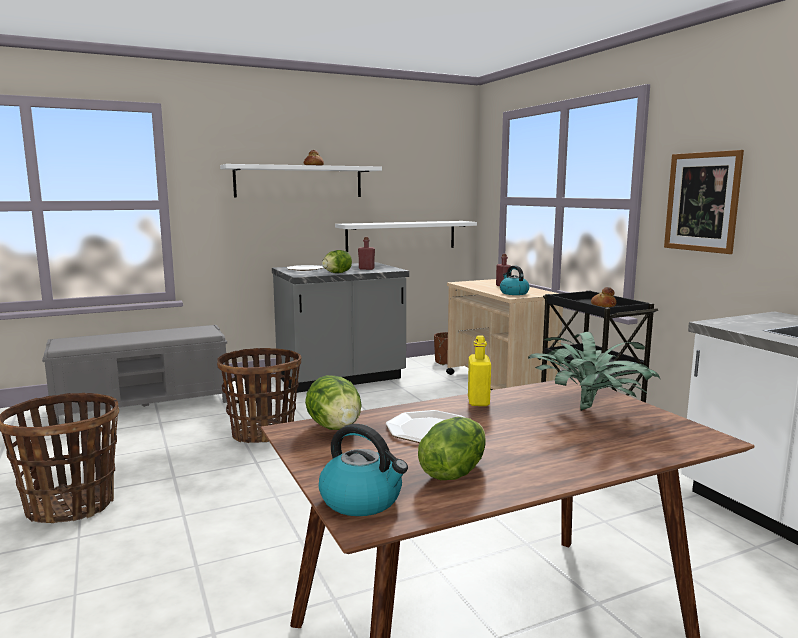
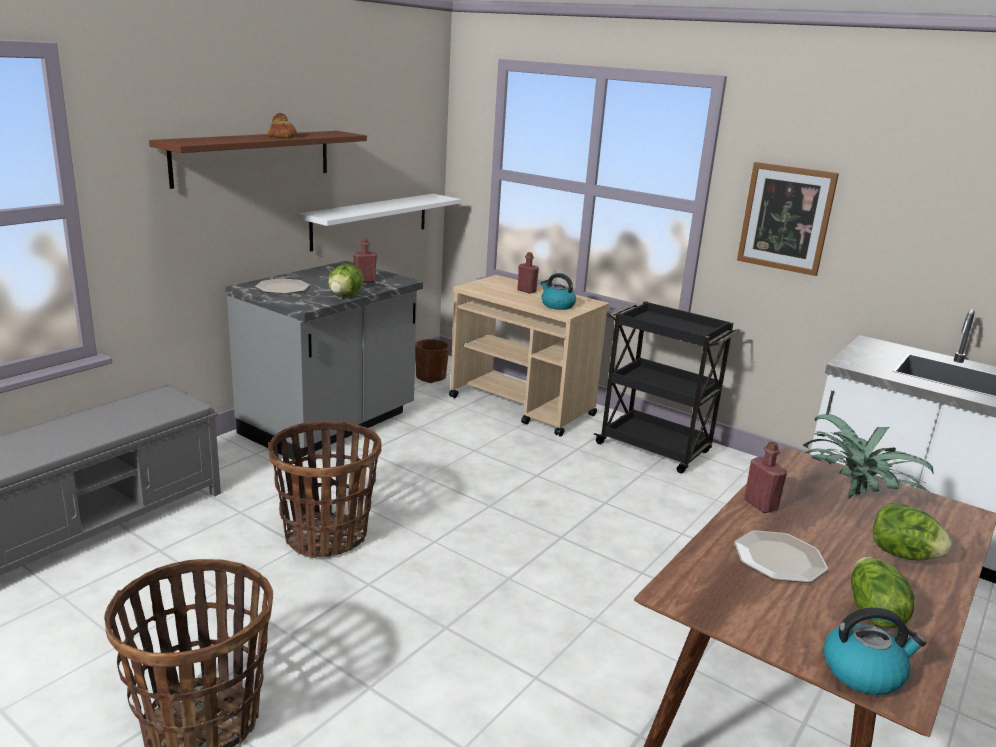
camera: 30 degrees left, 10 degrees up
(299, 181) = (253, 157): white shelf -> brown shelf
(335, 427) = (703, 579): lettuce -> lettuce (902, 555)
(478, 401) = (760, 505): yellow bottle -> red bottle
(603, 305) = (677, 324): bread -> none

